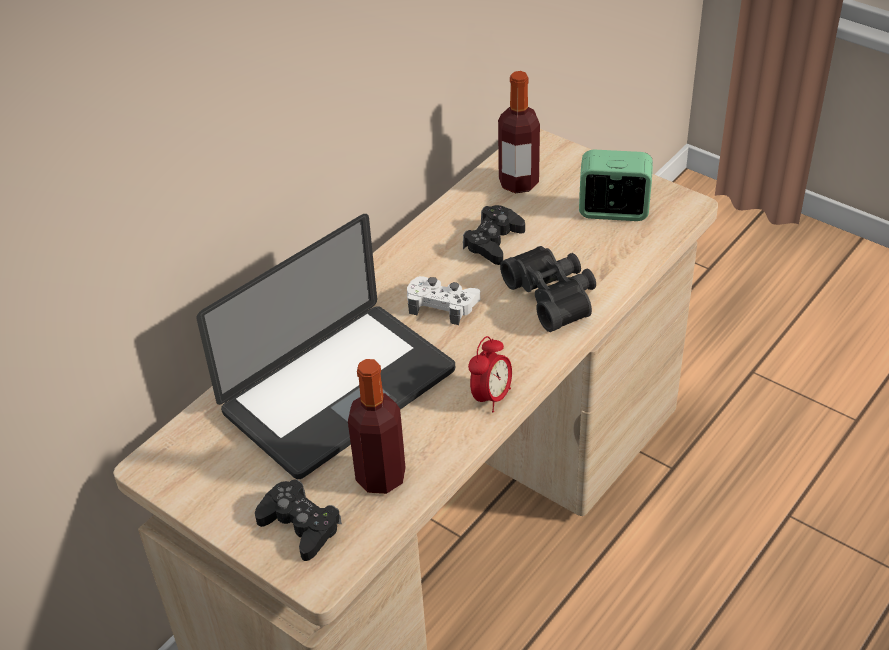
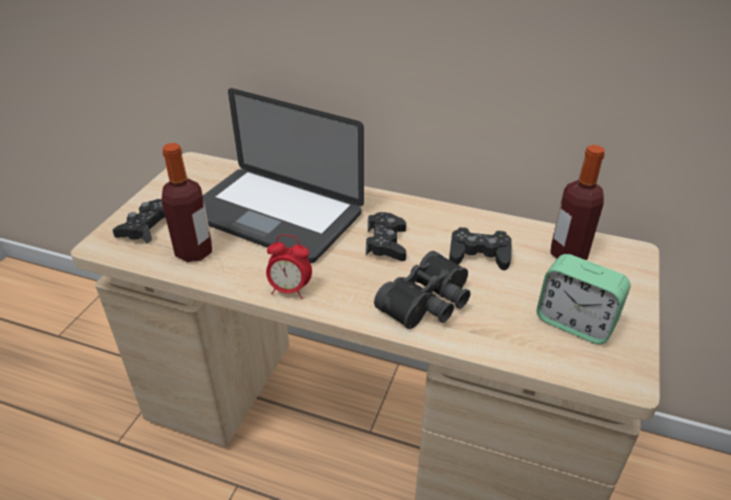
camera: 70 degrees right, 5 degrees down
(442, 305) = (386, 243): white game controller -> black game controller
(613, 211) = (574, 323): alarm clock -> alarm clock turned 135 degrees clockwise

